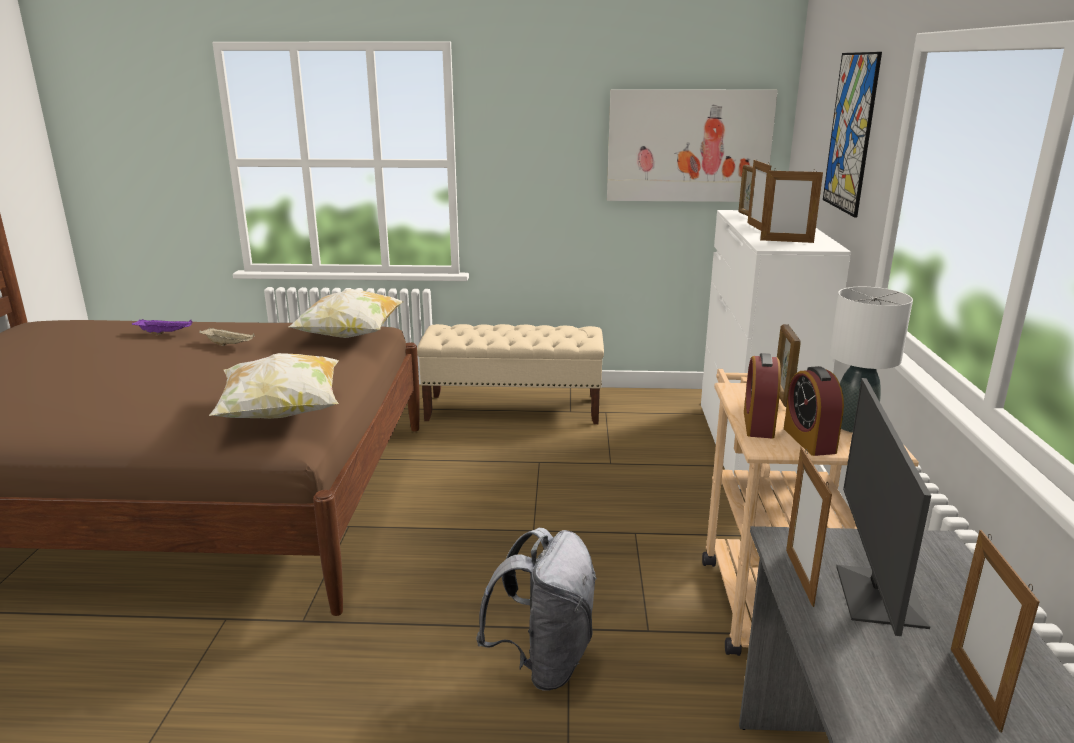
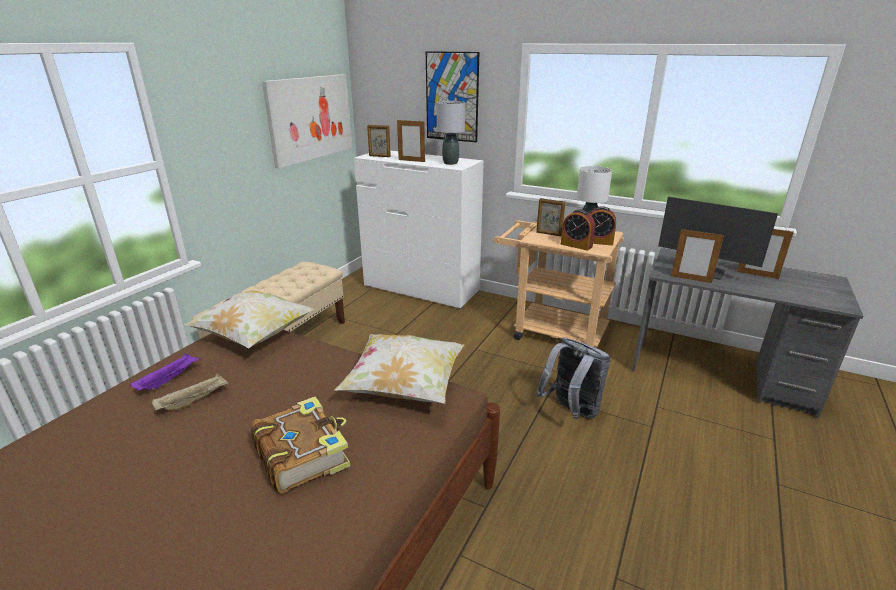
camera: 65 degrees left, 5 degrees up
(160, 396) = (302, 453): none -> book
(165, 333) = (76, 447): purple tray -> purple tray (169, 380)
(786, 241) = (450, 163): picture frame -> grey table lamp

